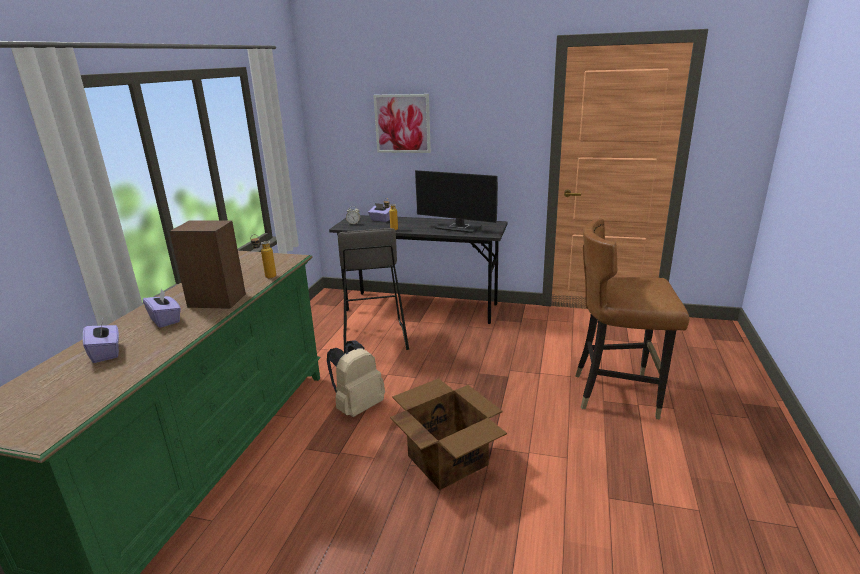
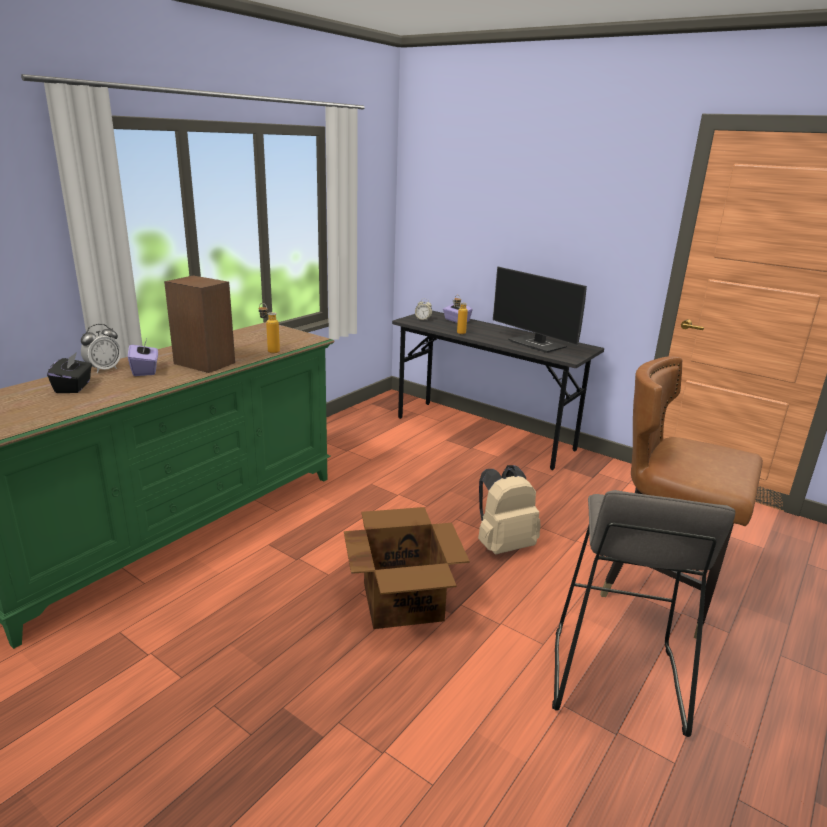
camera: 20 degrees right, 0 degrees up
(106, 353) = (73, 387): purple tissue box -> black tissue box
(121, 328) = (104, 369): none -> alarm clock
(357, 407) = (345, 519): beige backpack -> beige backpack (503, 545)
(374, 339) = (408, 455): grey stool -> grey stool (614, 679)
(402, 123) = (499, 210): picture -> none

